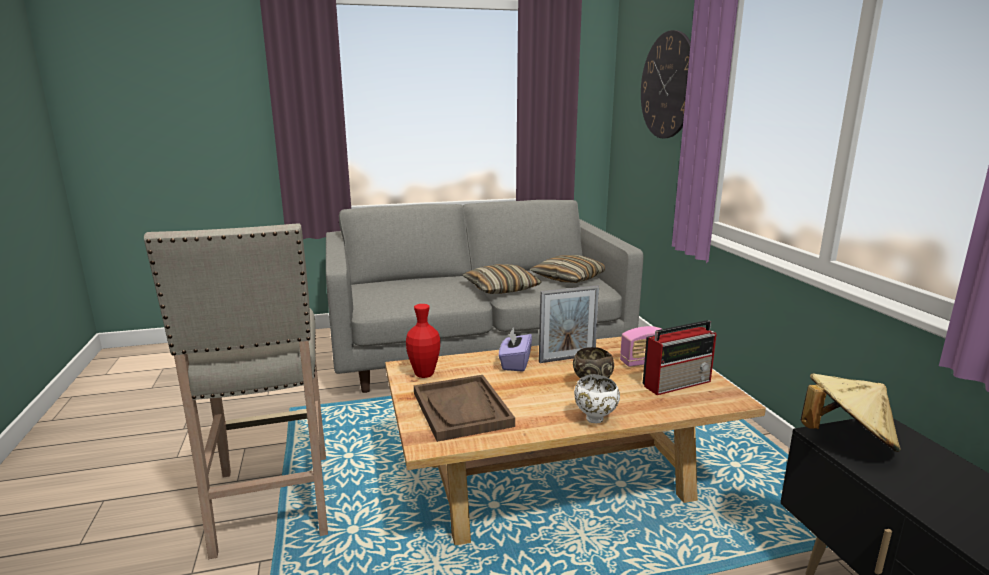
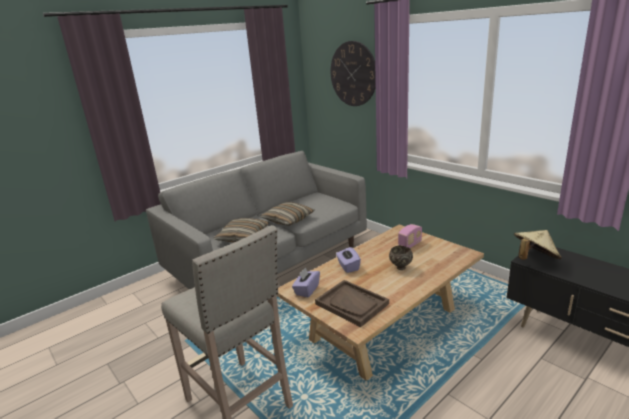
camera: 25 degrees left, 5 degrees up
(424, 374) = (306, 290): red vase -> purple tissue box
(567, 358) = (371, 255): picture frame -> none
(569, 278) = (319, 202): pillow -> pillow (243, 237)
(595, 420) = (421, 286): white bowl -> none
(678, 383) = (436, 252): radio -> none

